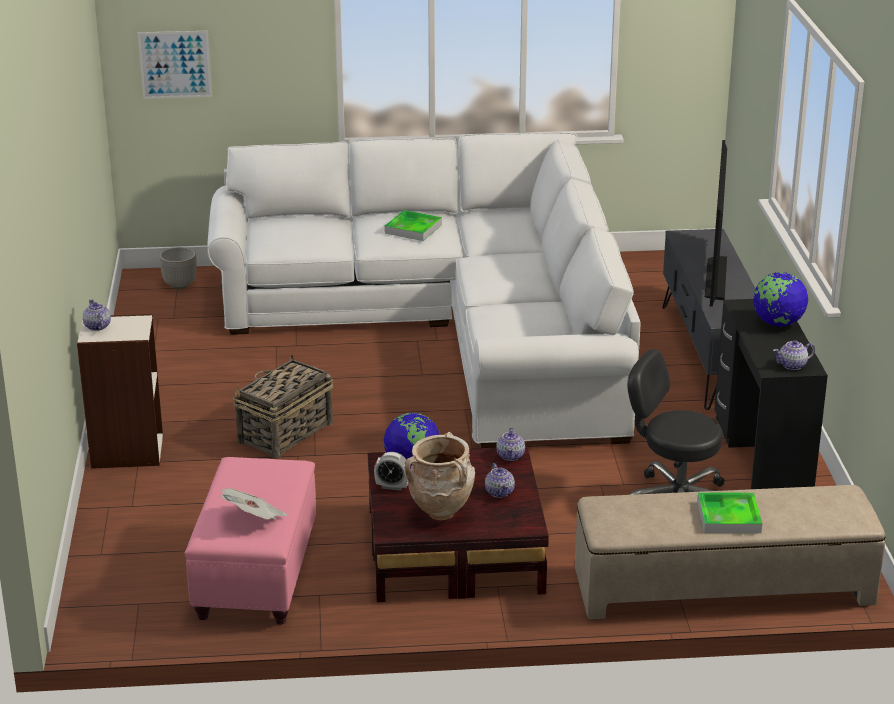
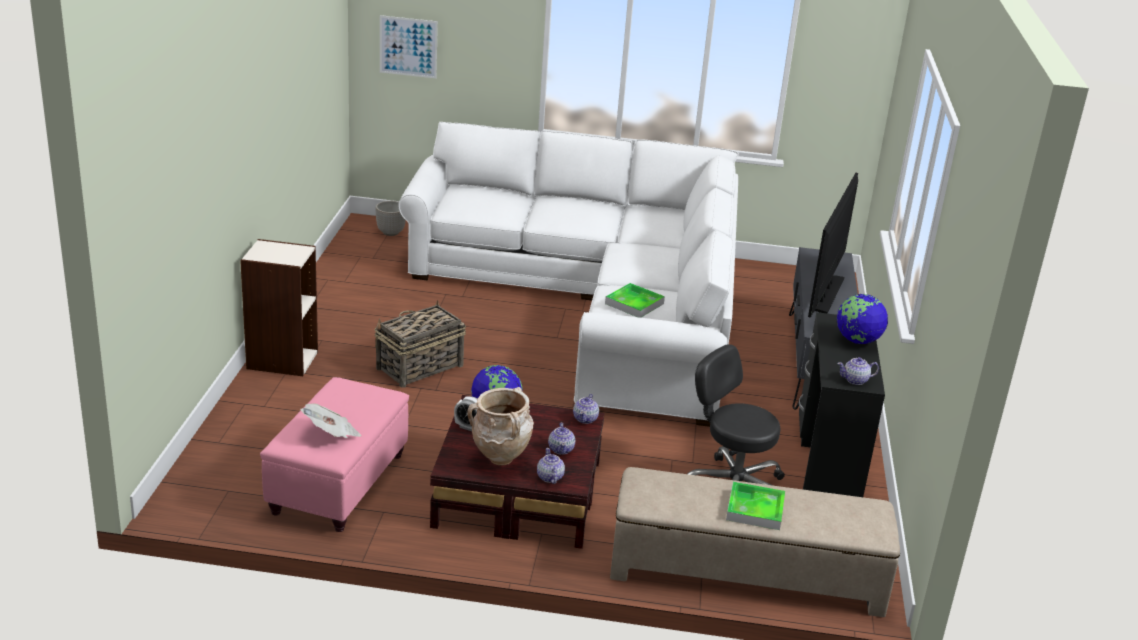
camera: 10 degrees right, 0 degrees up
(97, 327) = (264, 249): teapot -> teapot (549, 477)
(413, 229) = (580, 213): tray -> tray (634, 303)

